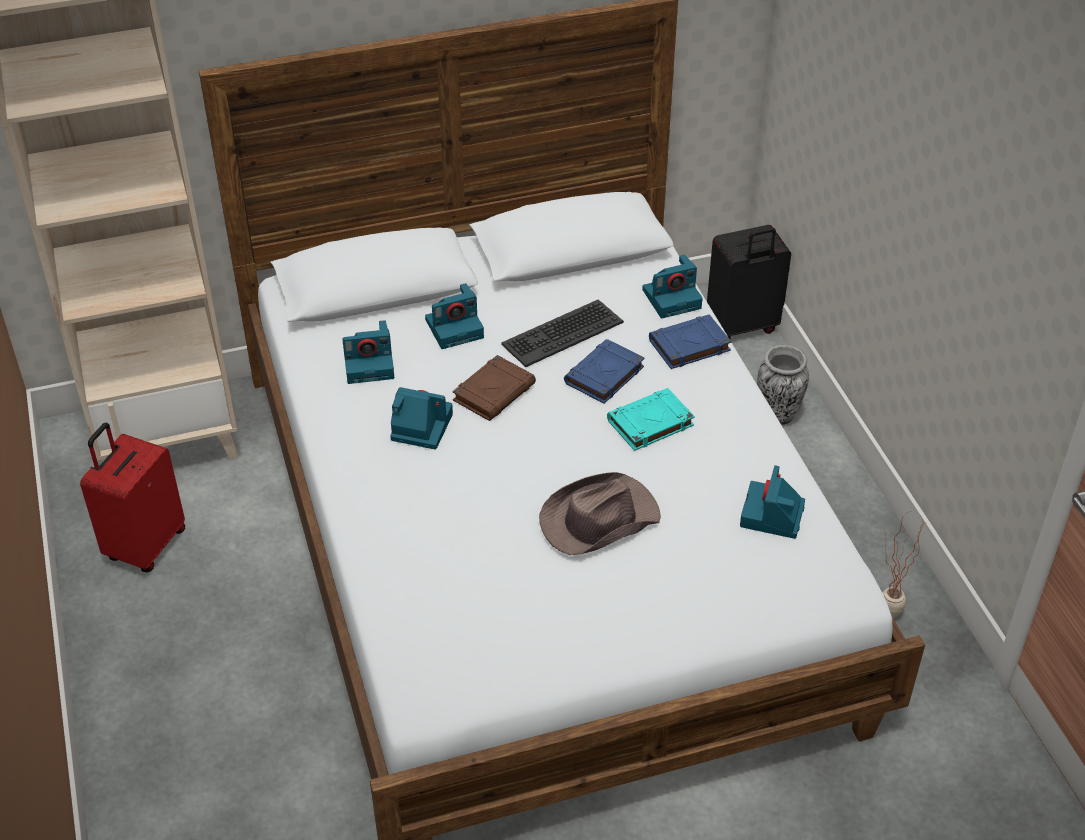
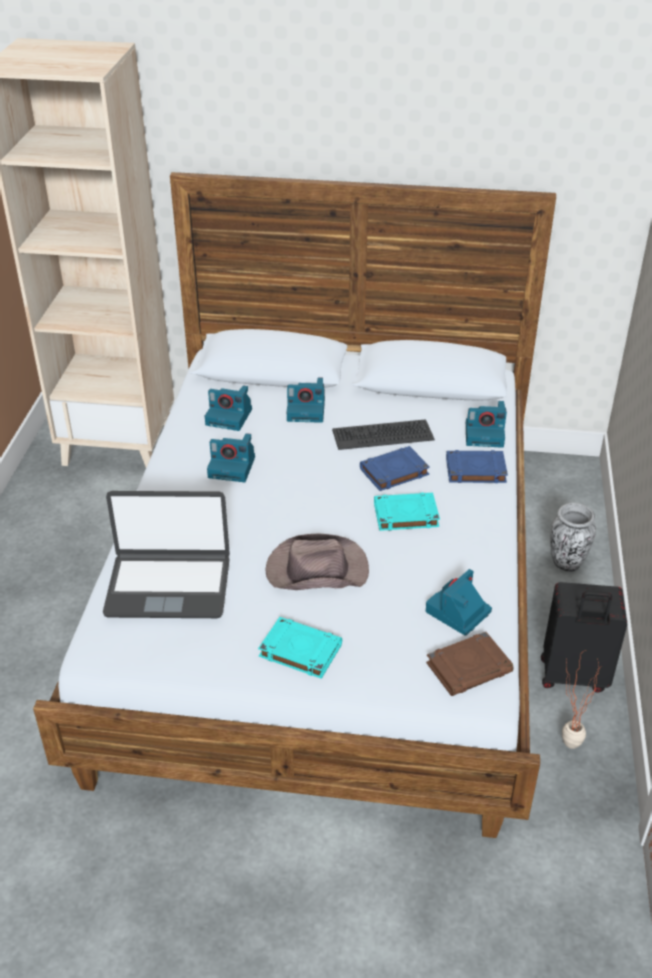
camera: 25 degrees right, 5 degrees down
(144, 545) = (57, 509): red suitcase -> none
(420, 427) = (233, 467): camera -> camera turned 150 degrees clockwise
(452, 595) = (168, 586): none -> laptop
(494, 392) = (303, 459): brown book -> brown book (469, 667)
(641, 616) = (299, 651): none -> turquoise book
(742, 327) = (576, 492): black suitcase -> black suitcase (573, 676)

